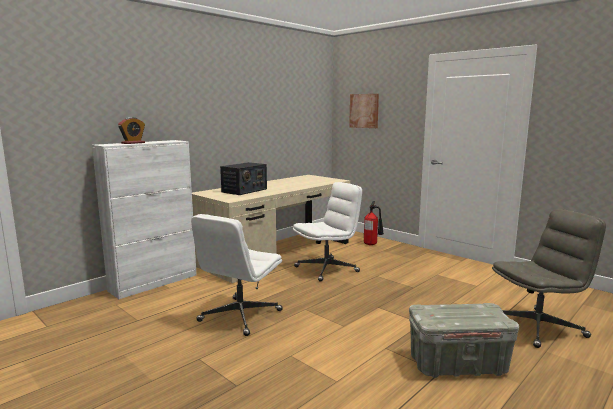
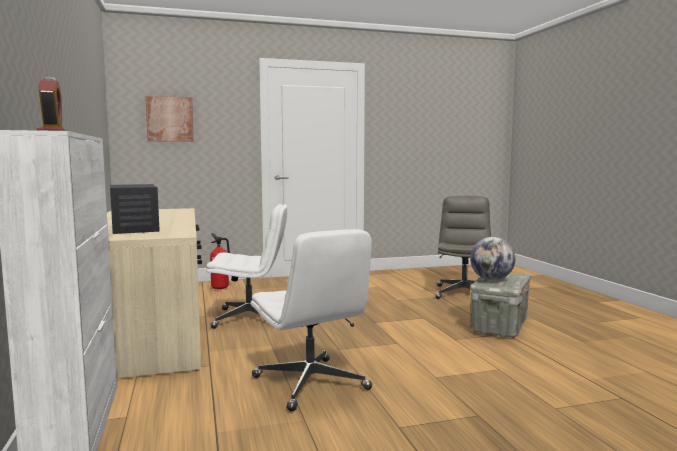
camera: 60 degrees left, 5 degrees down
(327, 269) = (250, 318): white office chair -> white office chair turned 90 degrees clockwise
(447, 309) = (491, 279): none -> globe

